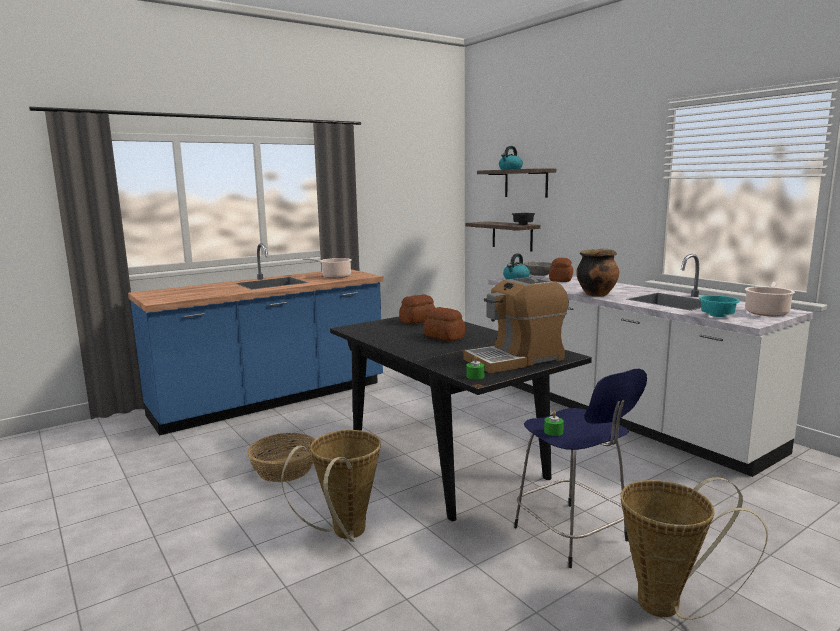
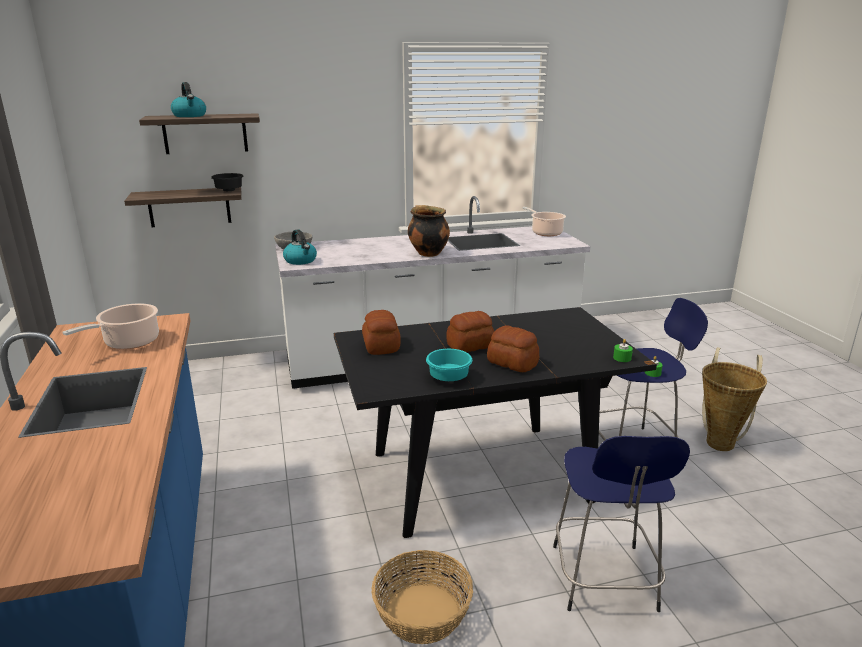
camera: 70 degrees left, 10 degrees up
(344, 535) = (604, 580): basket -> blue stool
(515, 359) = (576, 333): coffee machine -> none
(561, 280) = (337, 248): bread -> bread (512, 362)
(717, 316) = (547, 245): turquoise bowl -> turquoise bowl (450, 378)

